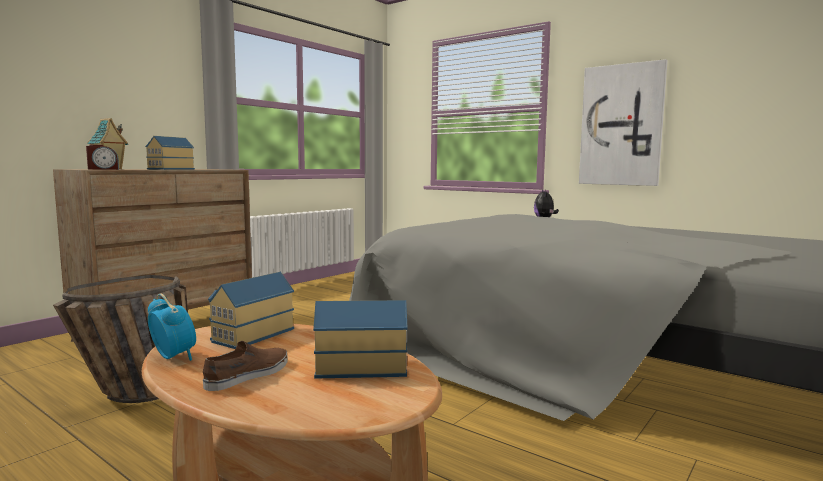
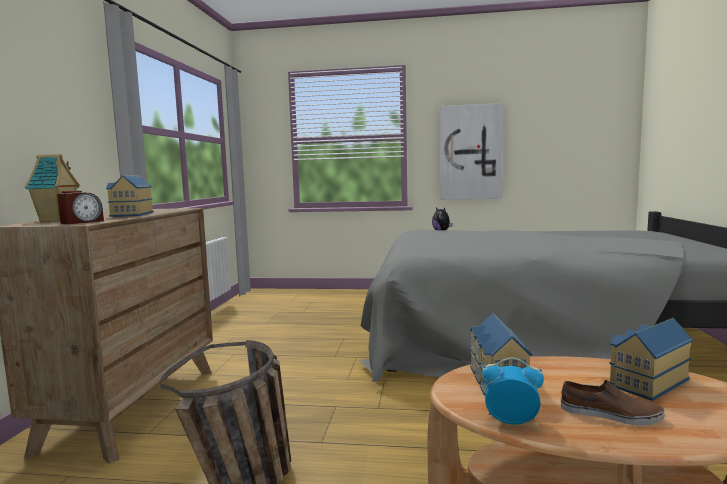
camera: 30 degrees left, 0 degrees up
(249, 375) = (610, 414): brown shoe -> brown shoe turned 105 degrees clockwise

